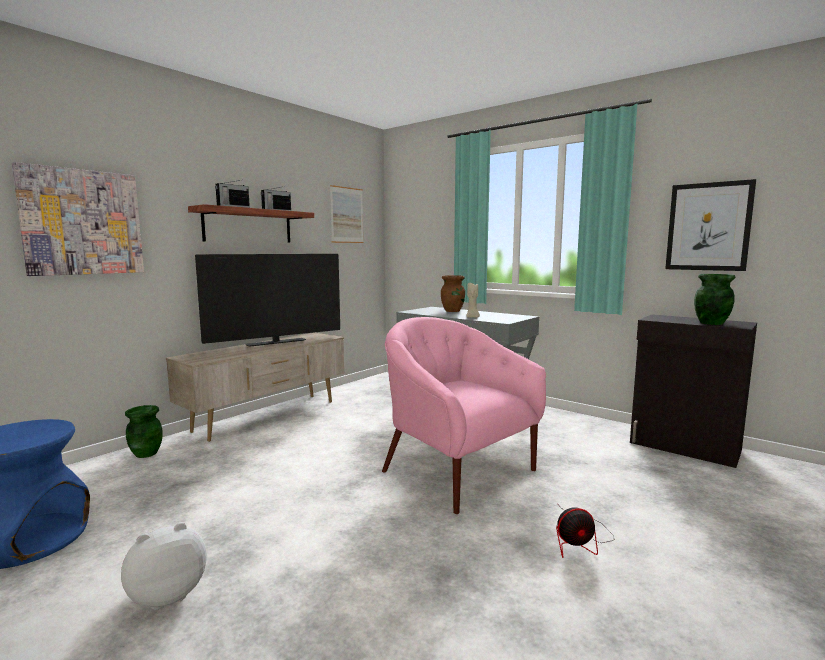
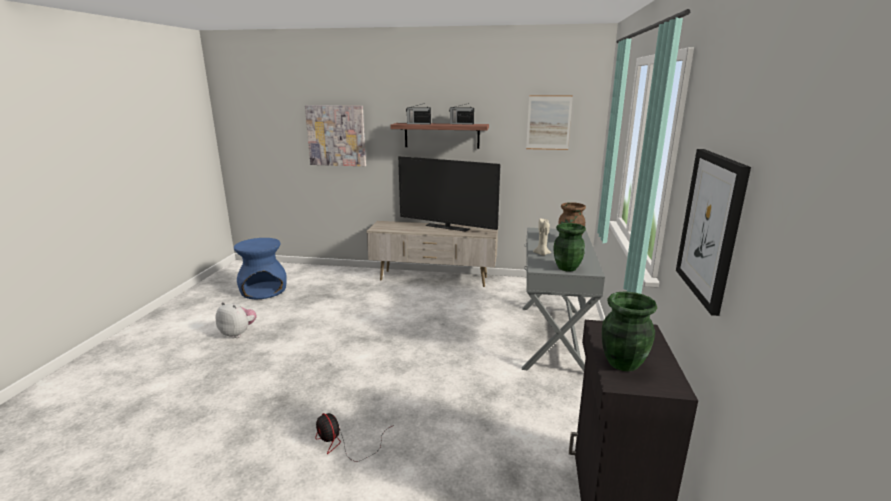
camera: 60 degrees right, 10 degrees up
(146, 453) = (352, 274): green vase -> green vase (567, 268)
(456, 470) = (413, 369): pink armchair -> none

